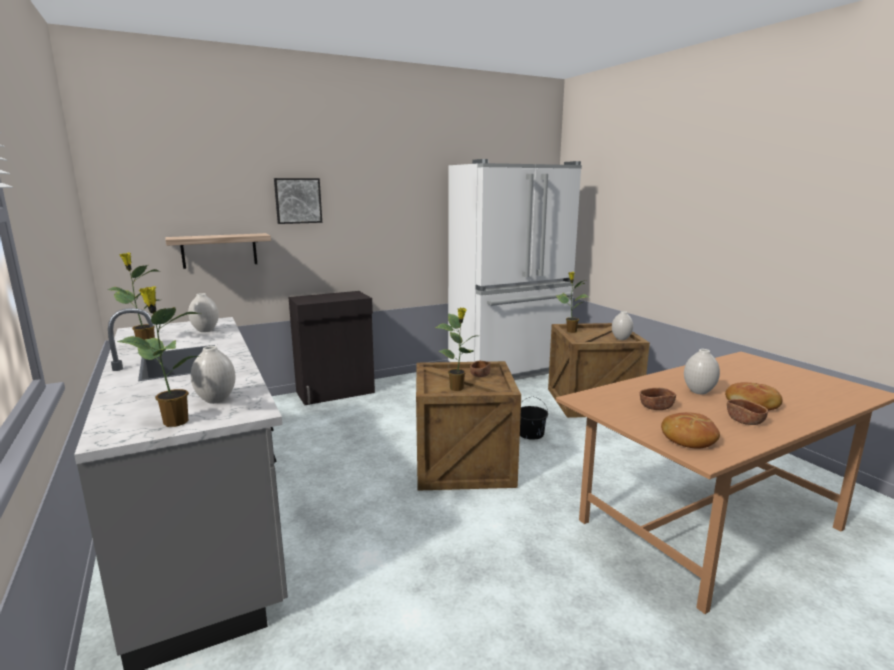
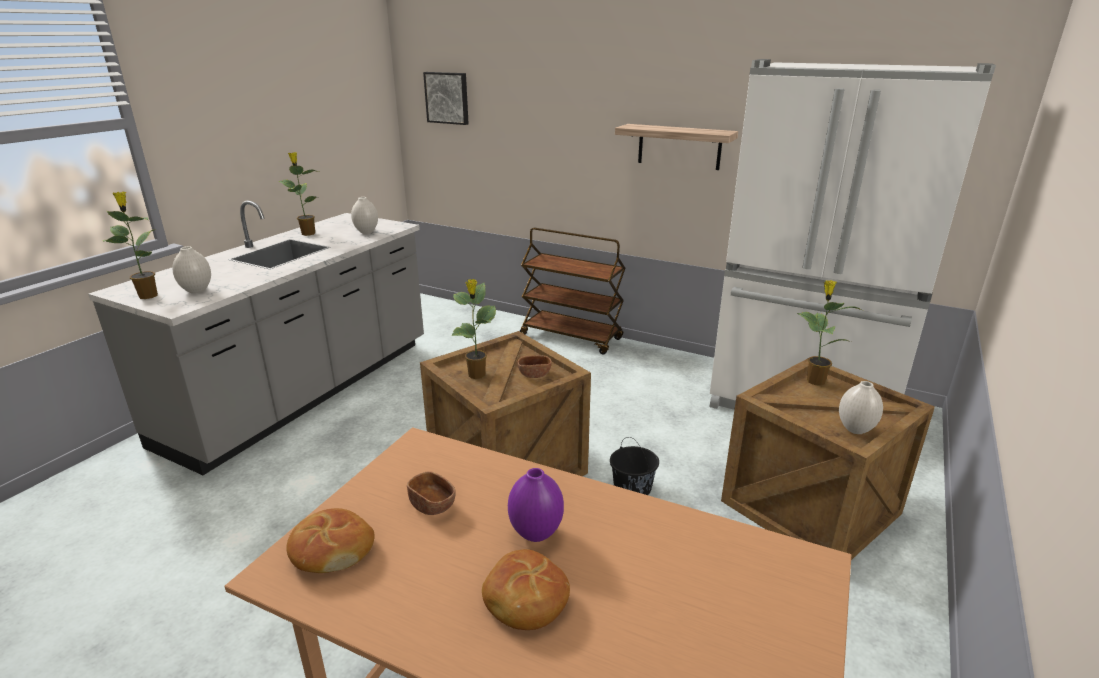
camera: 55 degrees right, 10 degrees up
(219, 250) = (488, 153): shelf -> shelf (679, 146)
(298, 200) = (564, 104): picture -> picture (447, 98)
(336, 392) = (572, 337): black cabinet -> brown cart
(698, 392) = (535, 533): white vase -> purple vase
(744, 421) = (436, 597): brown bowl -> none

